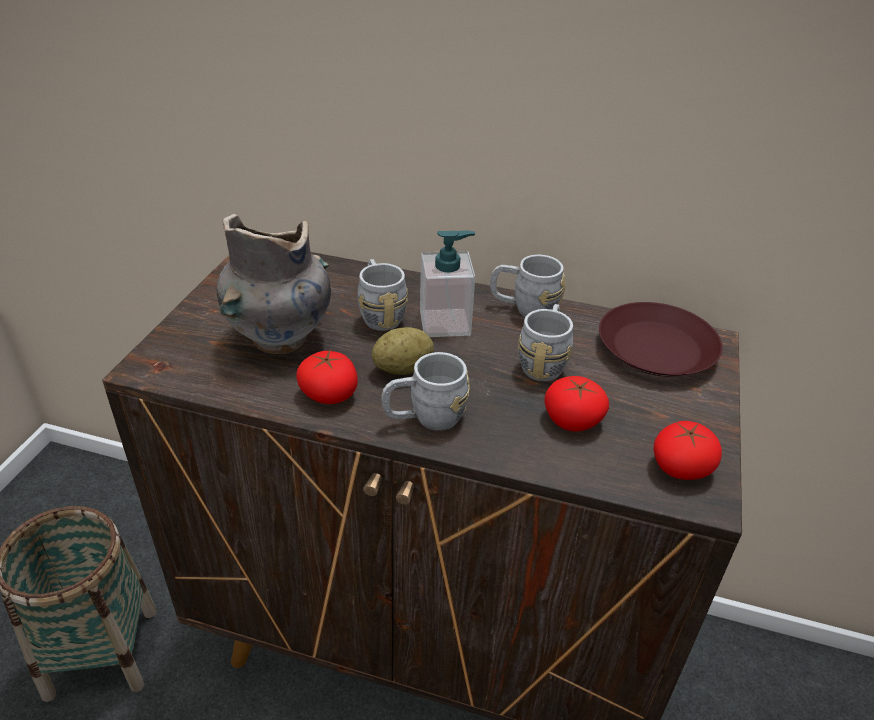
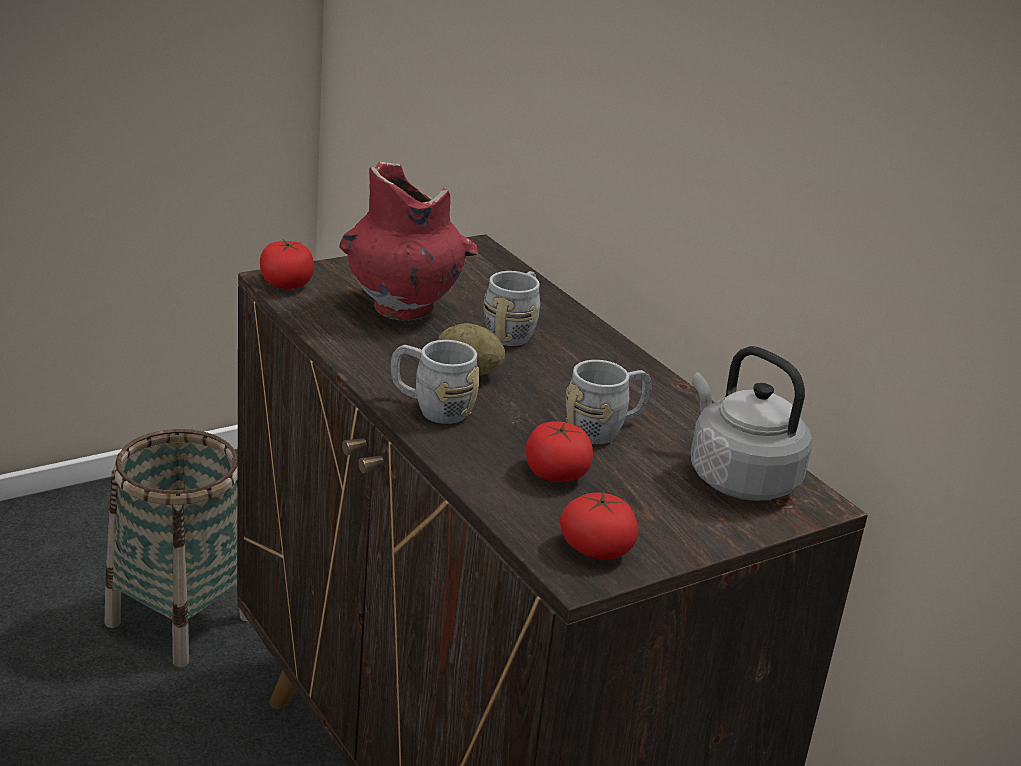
camera: 40 degrees right, 10 degrees down
(281, 337) = (405, 308): grey vase -> red vase
(329, 393) = (382, 357): tomato -> tomato (286, 283)
(445, 323) = (562, 364): soap dispenser -> none
(524, 308) = (659, 390): grey mug -> none
(655, 349) = (738, 477): brown plate -> grey kettle

